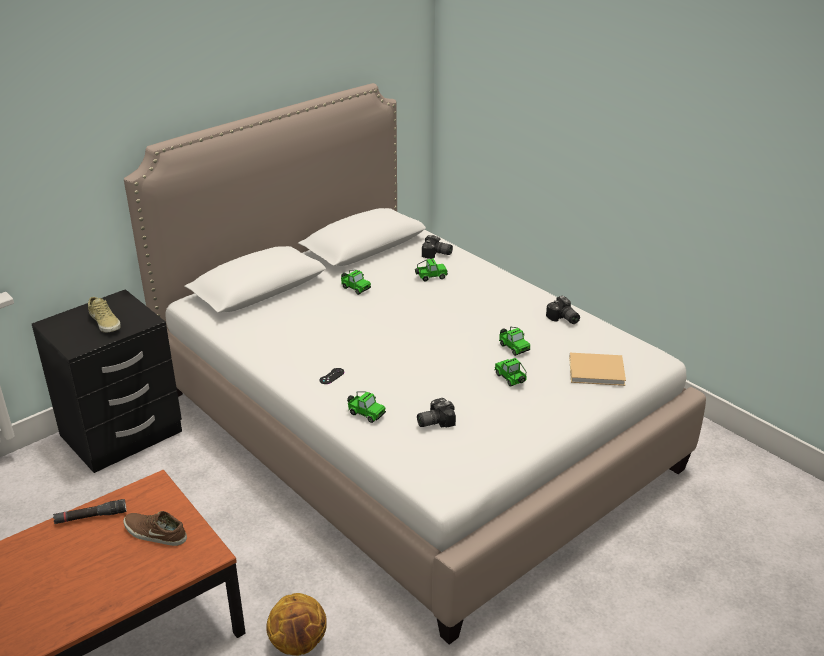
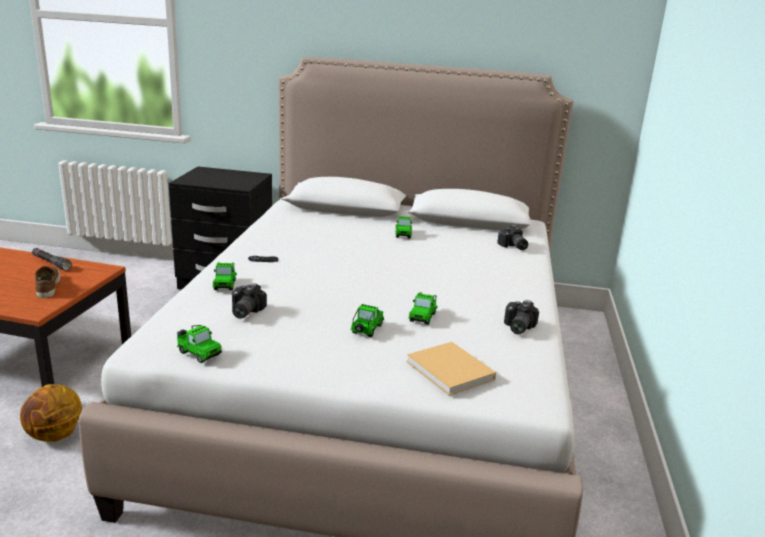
camera: 50 degrees right, 10 degrees down
(106, 322) = (224, 179): beige shoe -> none
(430, 277) = (473, 254): toy car -> toy car (198, 353)
(434, 421) = (244, 311): camera -> camera turned 105 degrees counterclockwise

